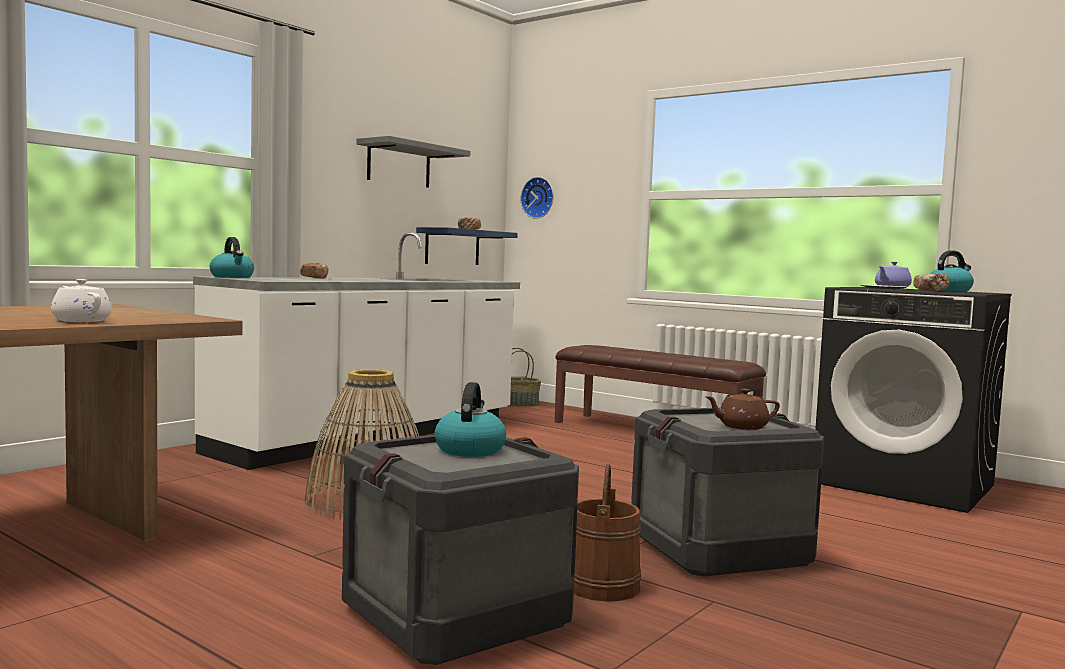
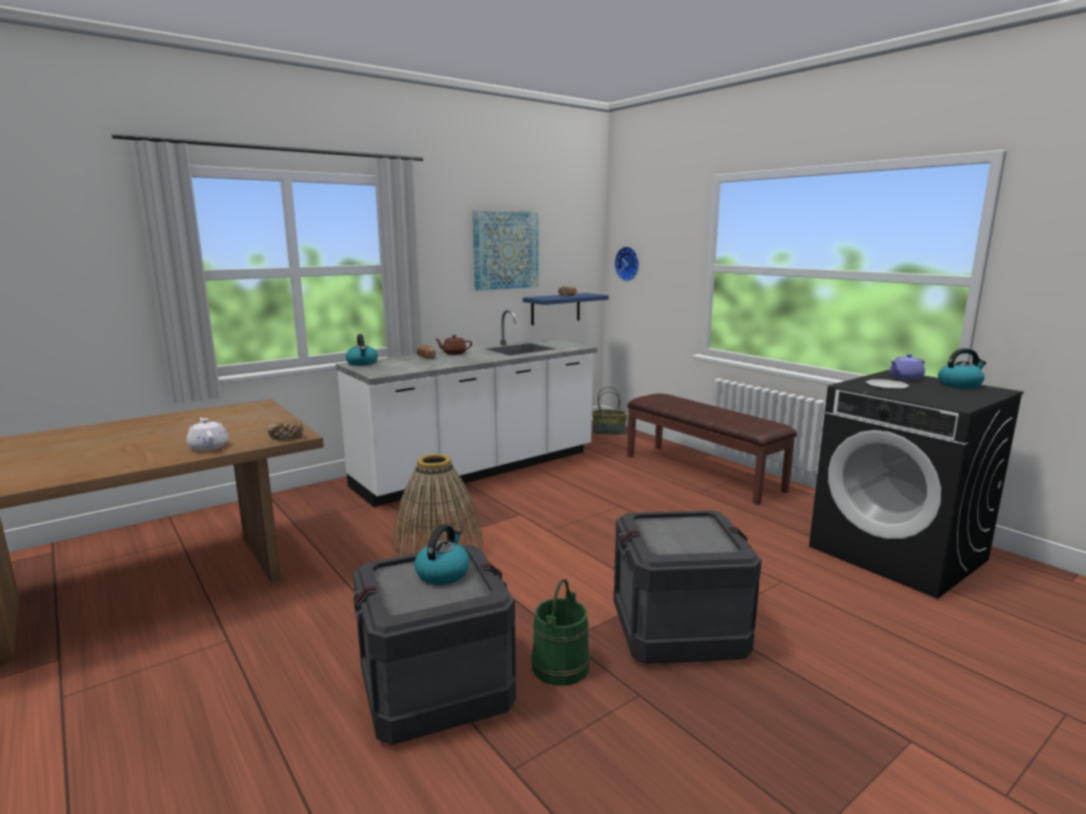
camera: 15 degrees right, 10 degrees up
(399, 165) = (505, 250): grey shelf -> picture
(603, 586) = (561, 666): brown bucket -> green bucket
(741, 427) = (692, 543): brown teapot -> brown teapot (454, 353)
(932, 290) = (935, 389): bread -> bread (286, 438)

